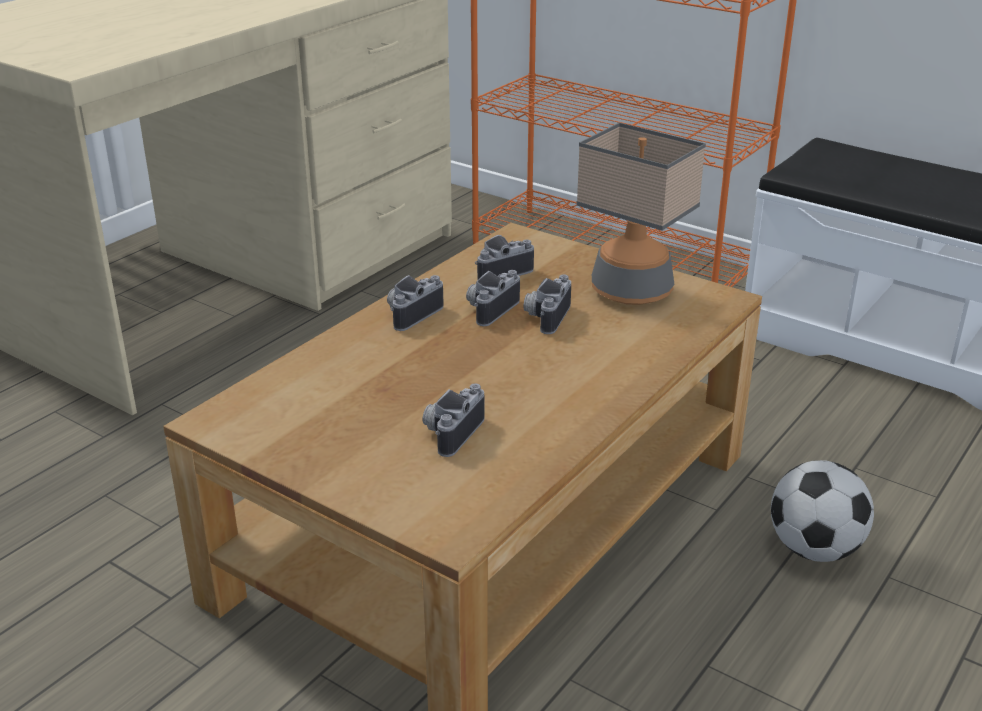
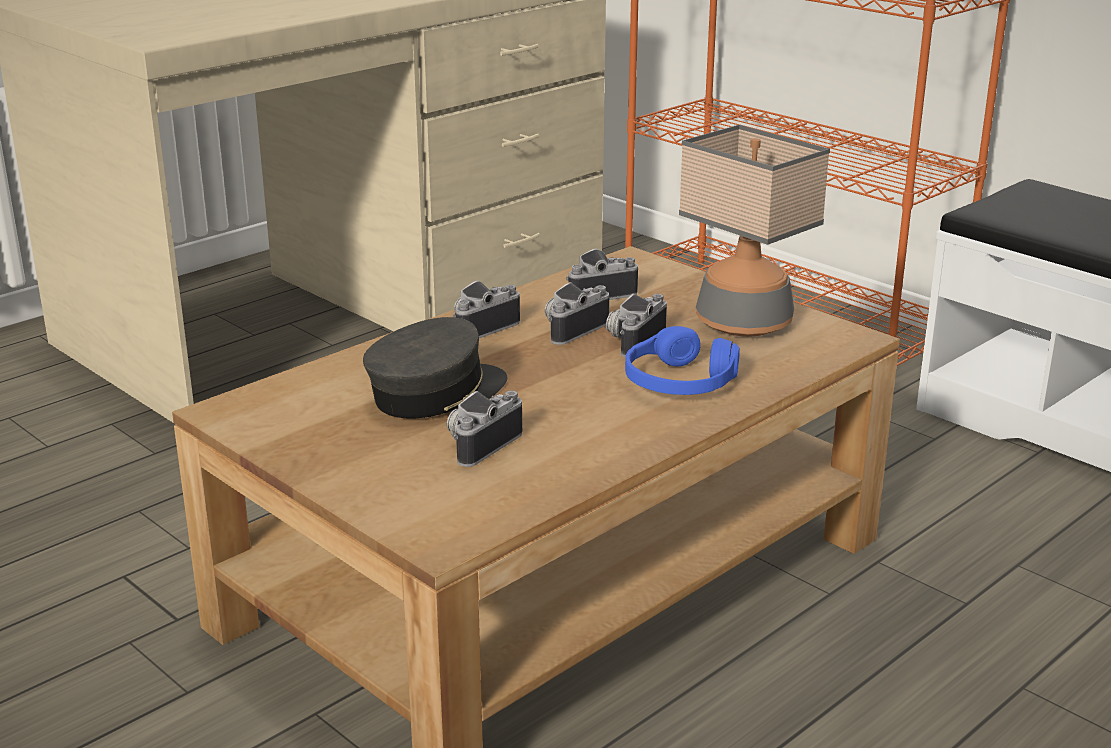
camera: 10 degrees right, 5 degrees down
(395, 385) = (436, 393): none -> grey cap
(599, 355) = (679, 382): none -> blue headphones
(815, 549) = (939, 648): football -> none

